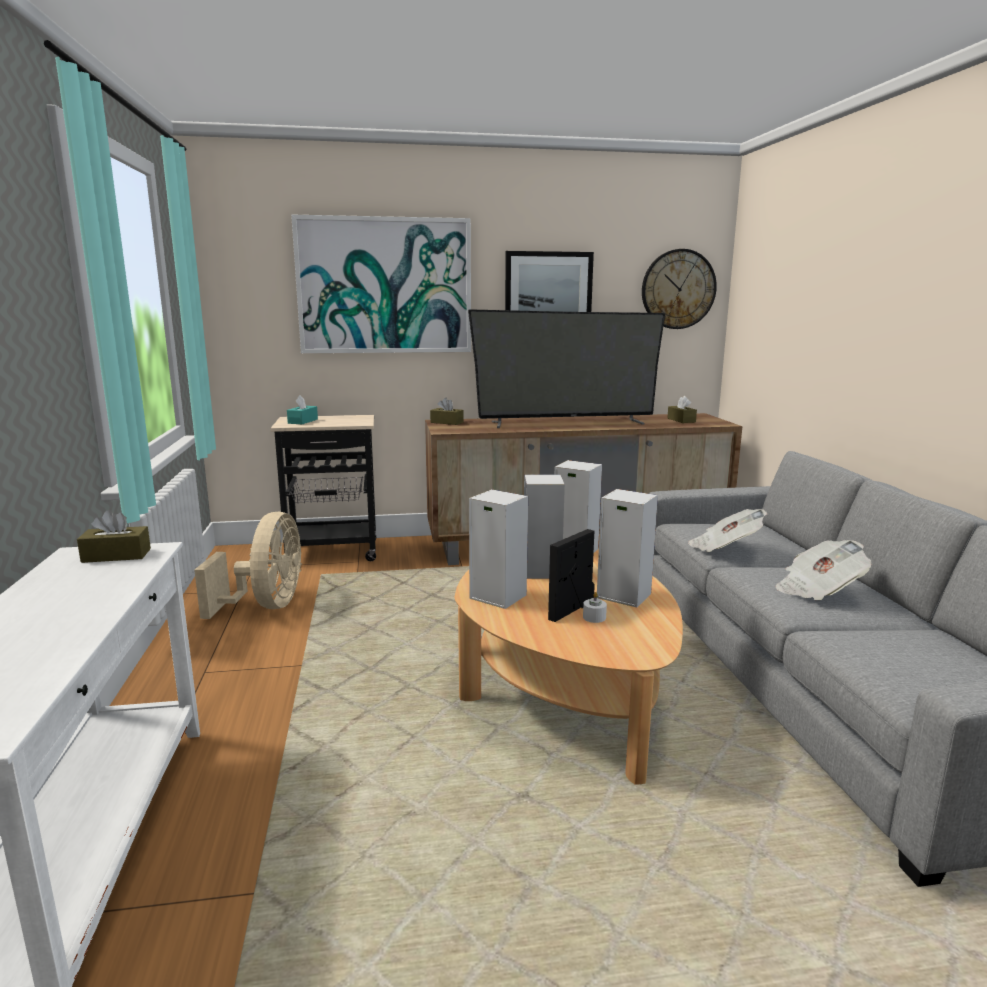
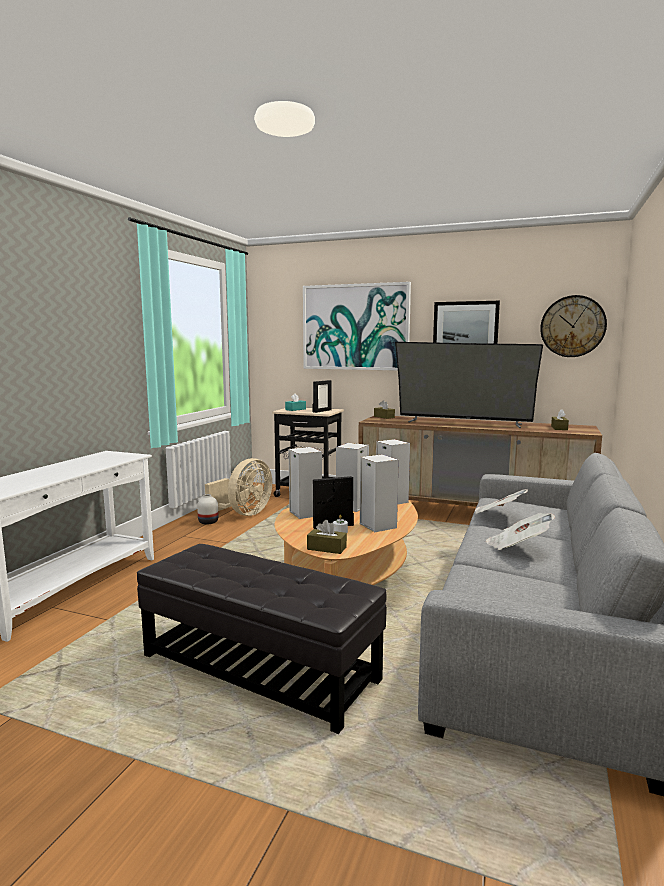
camera: 30 degrees right, 5 degrees down
(116, 555) = (118, 455): brown tissue box -> brown tissue box (326, 548)
(220, 634) = (208, 522): none -> white vase
(350, 420) = (322, 411): none -> picture frame
(615, 880) = (258, 668): none -> black ottoman

